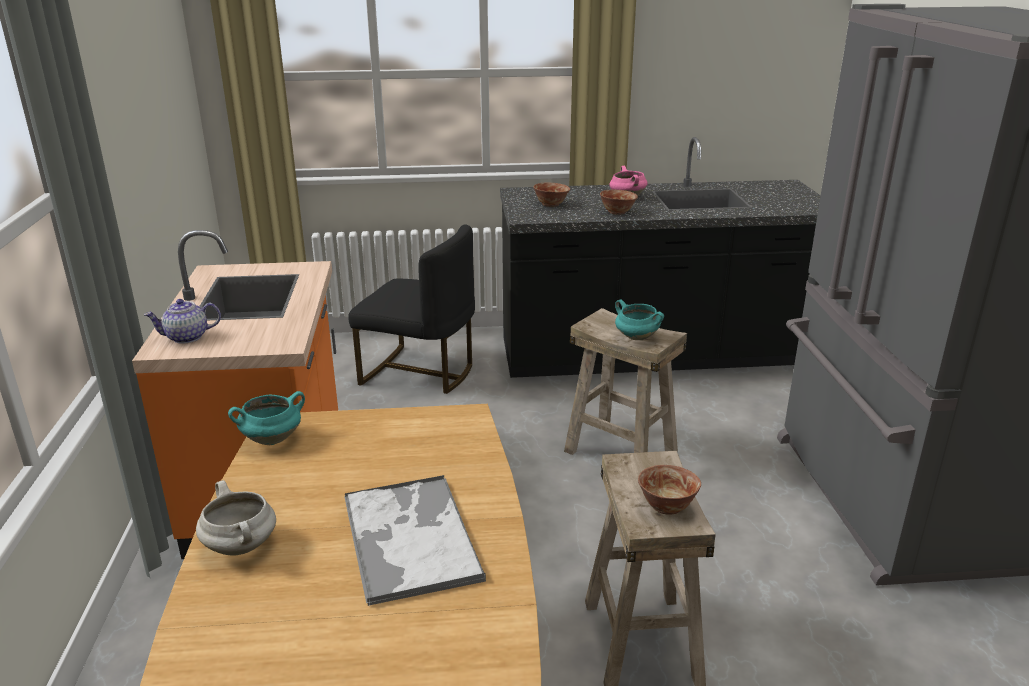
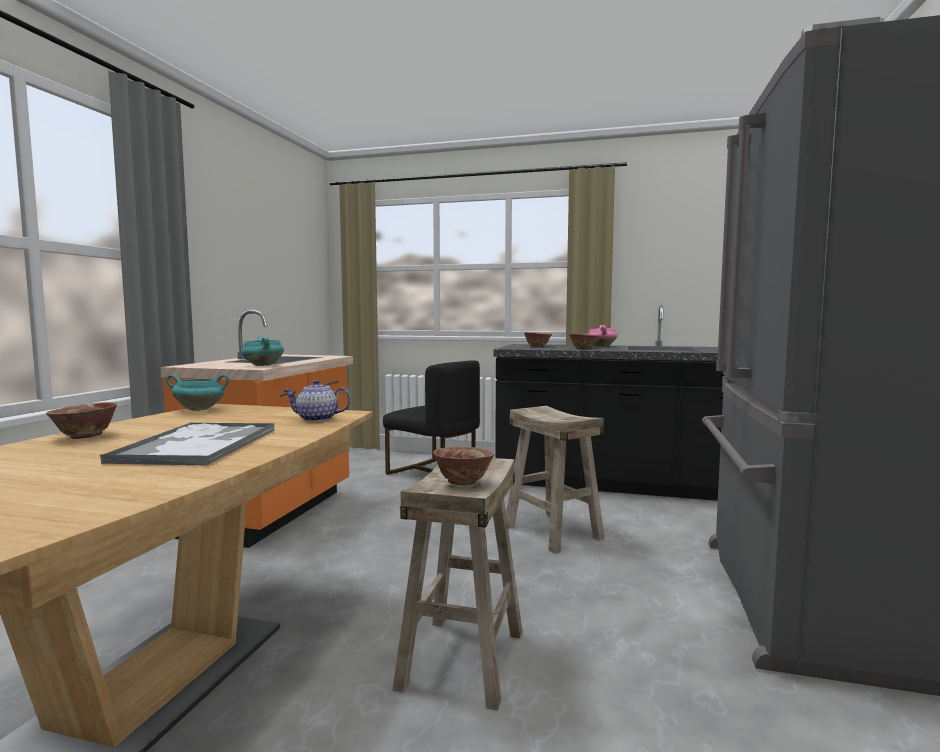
camera: 20 degrees right, 20 degrees down
(186, 337) = (208, 364): teapot -> teapot (317, 419)
(242, 546) = (85, 436): white cooking pot -> bowl
(636, 337) = (557, 417): turquoise cooking pot -> turquoise cooking pot (262, 366)

